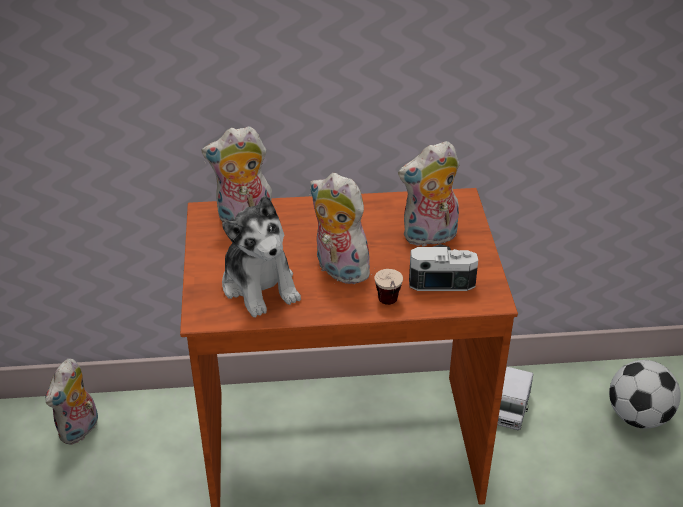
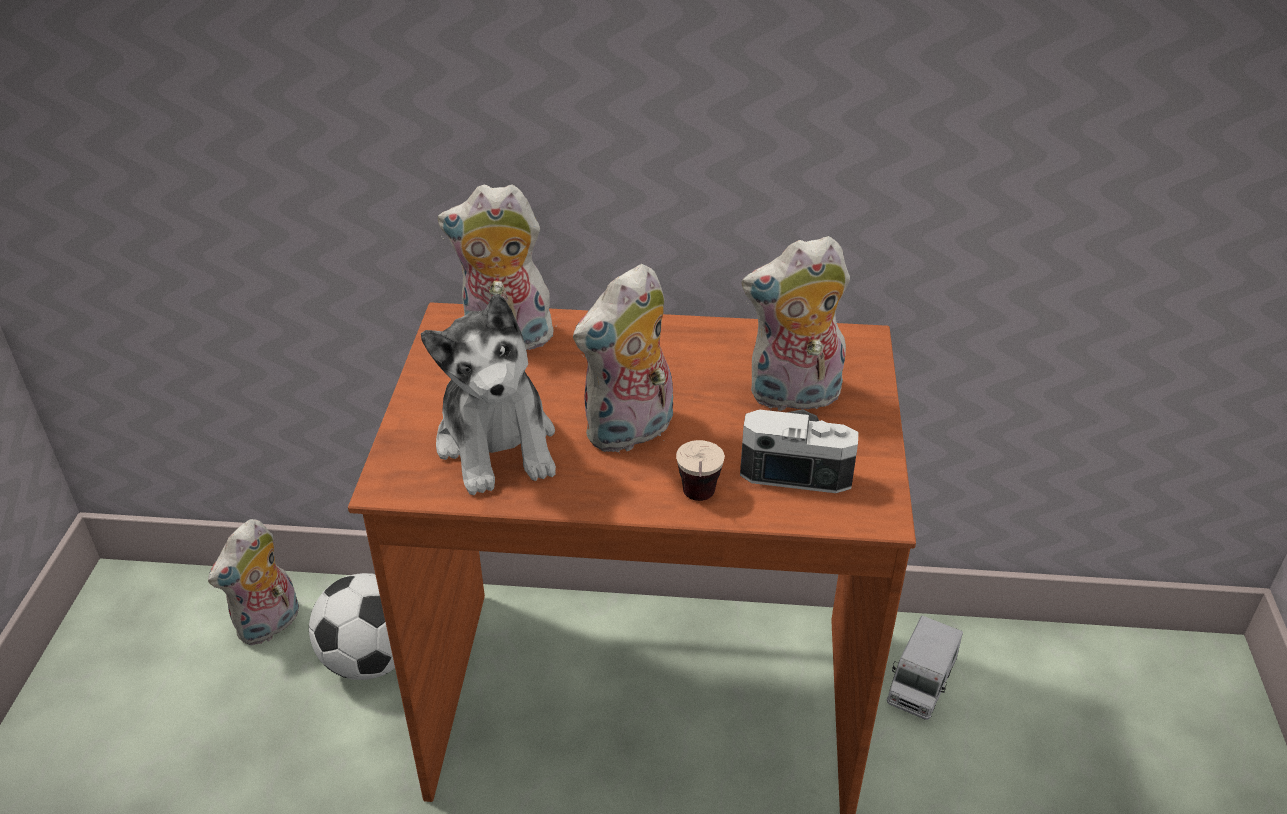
camera: 10 degrees right, 0 degrees up
(338, 269) = (630, 433): plush toy -> plush toy turned 90 degrees counterclockwise
(638, 416) = (1128, 724): football -> football (371, 659)

